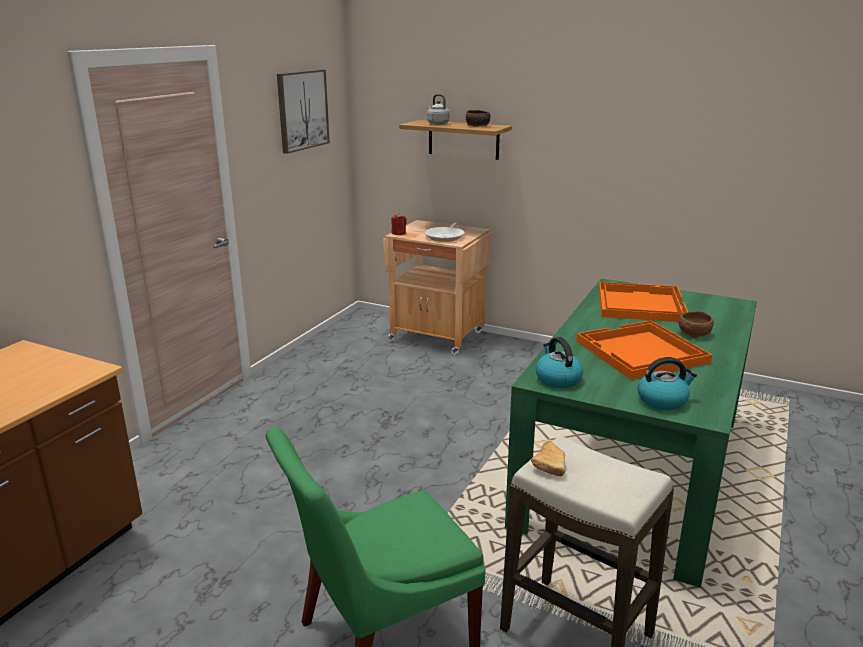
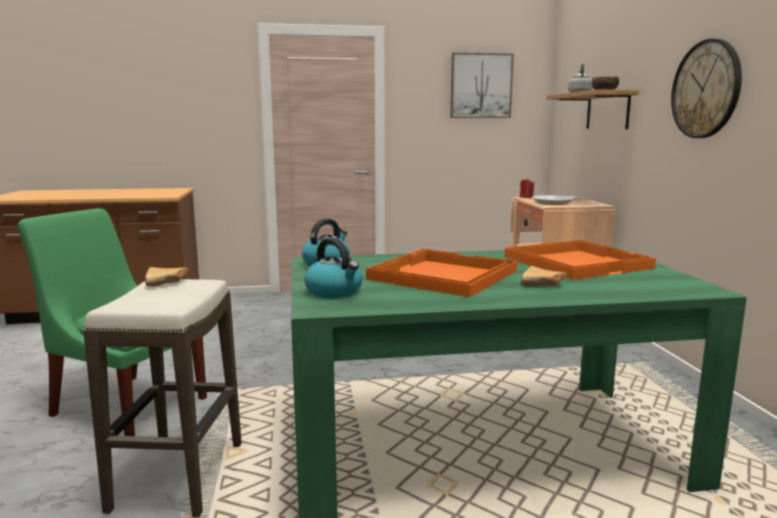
camera: 55 degrees right, 10 degrees down
(600, 136) = (706, 89): none -> wall clock
(694, 333) = (543, 284): brown bowl -> bread

